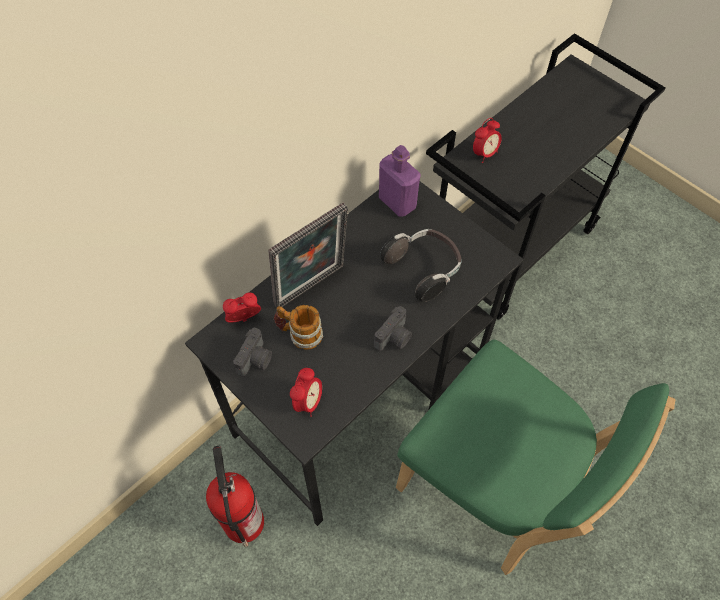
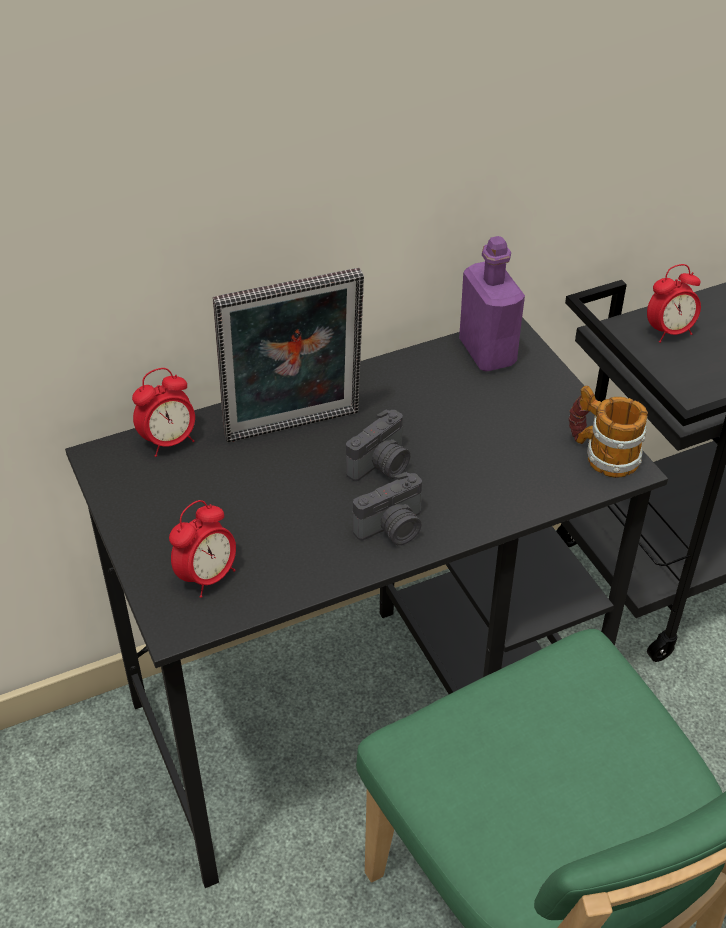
camera: 20 degrees right, 15 degrees down
(243, 521) = (88, 838): fire extinguisher -> none
(244, 319) = (169, 442): alarm clock -> alarm clock turned 150 degrees clockwise
(256, 360) = (157, 499): camera -> camera (382, 466)
(299, 334) = (243, 483): mug -> mug (602, 454)
(424, 269) = (488, 449): headphones -> none

